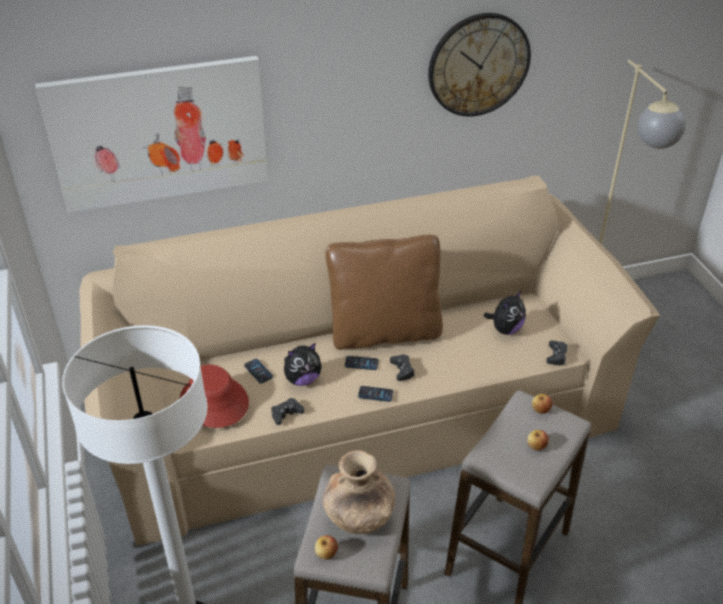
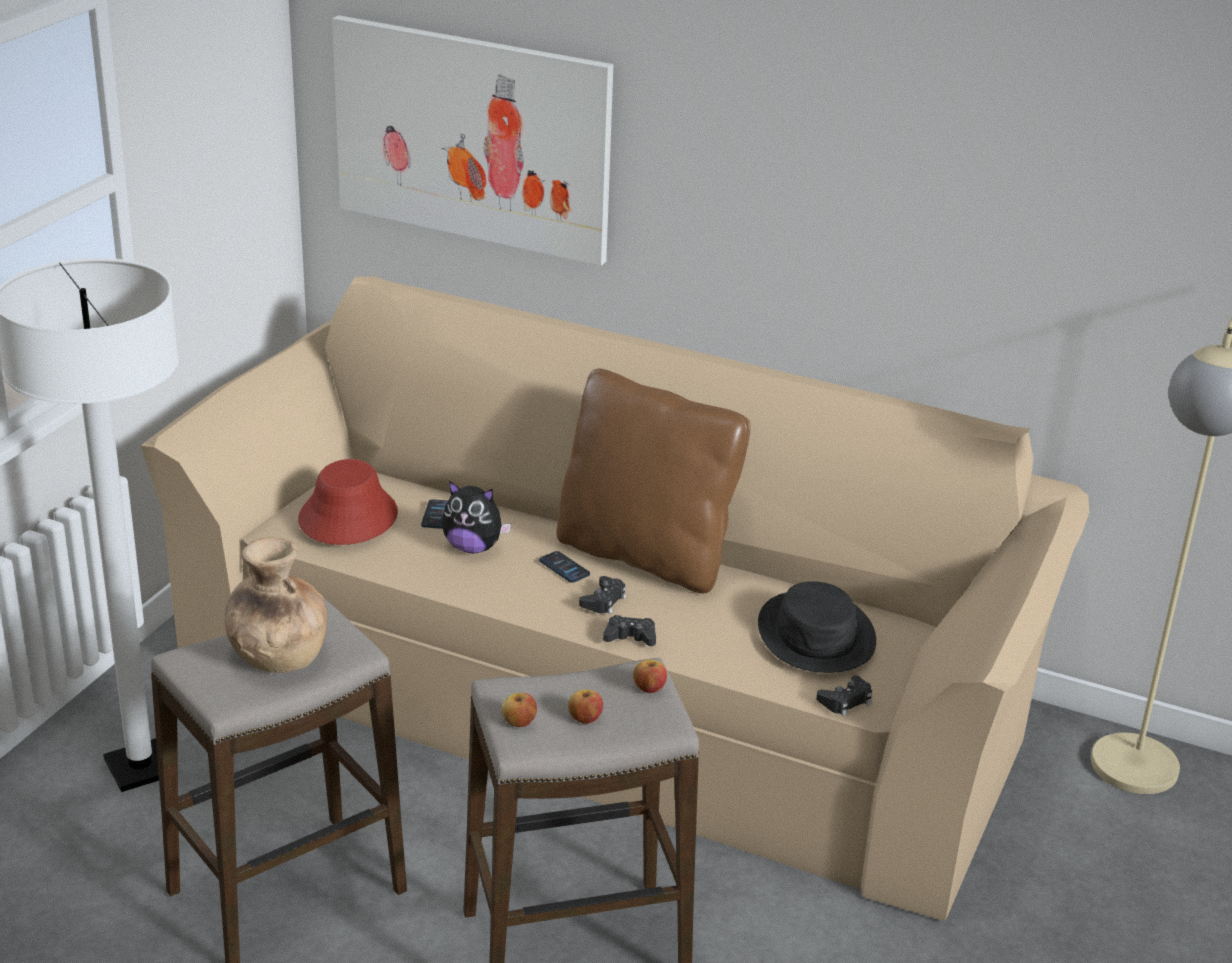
camera: 40 degrees right, 10 degrees down
(286, 414) = (406, 569): black game controller -> black game controller (630, 637)
(326, 554) = (196, 662): apple -> apple (519, 722)
(375, 394) = (534, 606): phone -> none
(478, 65) = (960, 192): wall clock -> none
(505, 329) = (816, 634): plush toy -> black hat

